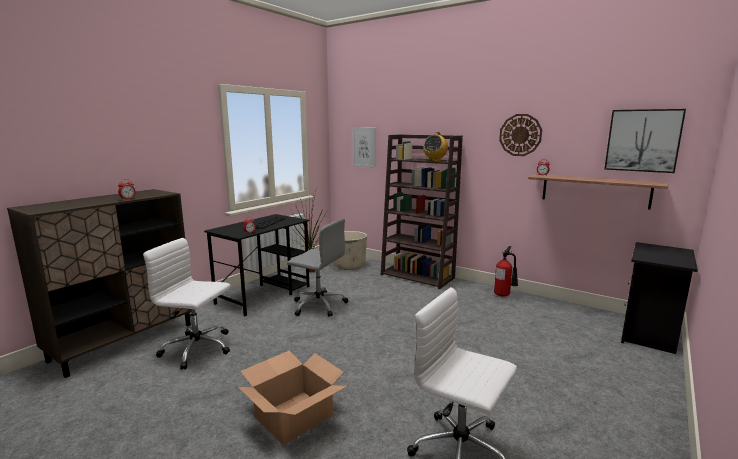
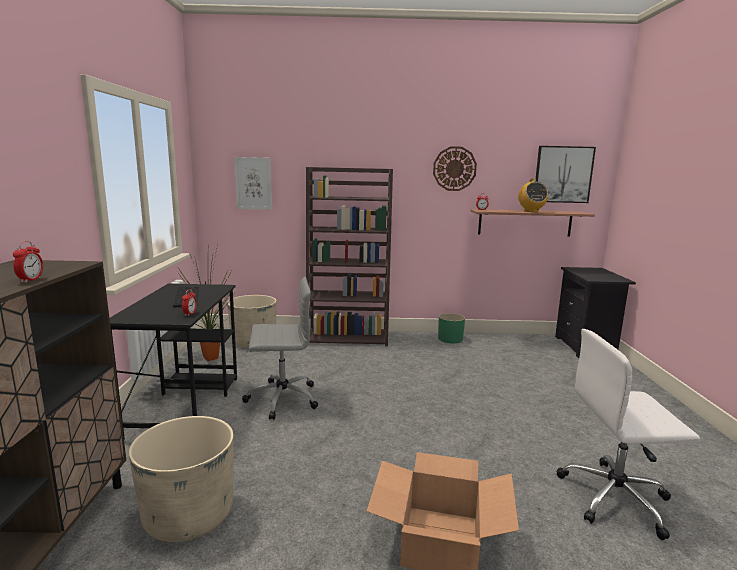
camera: 35 degrees left, 0 degrees up
(198, 349) = (189, 515): white office chair -> beige planter
(435, 160) = (366, 198): radio -> radio (531, 211)
(504, 295) = (450, 339): fire extinguisher -> green planter

